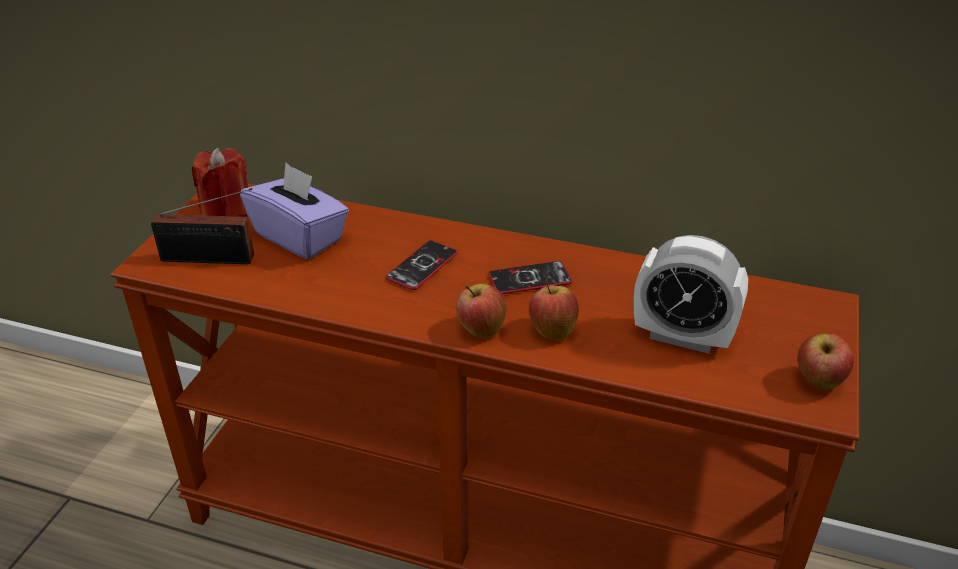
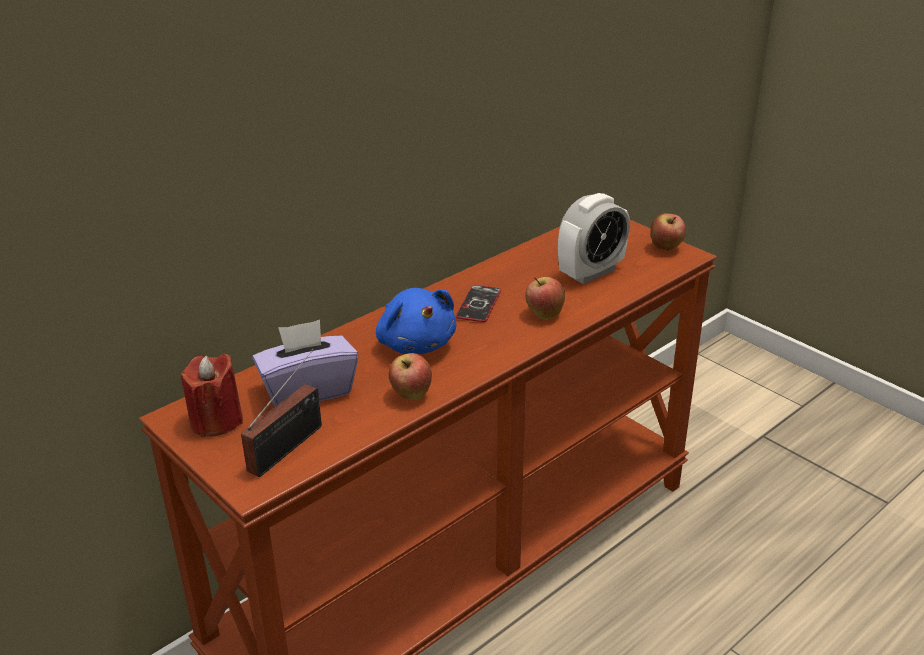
camera: 60 degrees left, 5 degrees down
(422, 266) = (415, 343): phone -> blue plush toy
(480, 330) = (518, 341): apple -> apple (411, 395)

